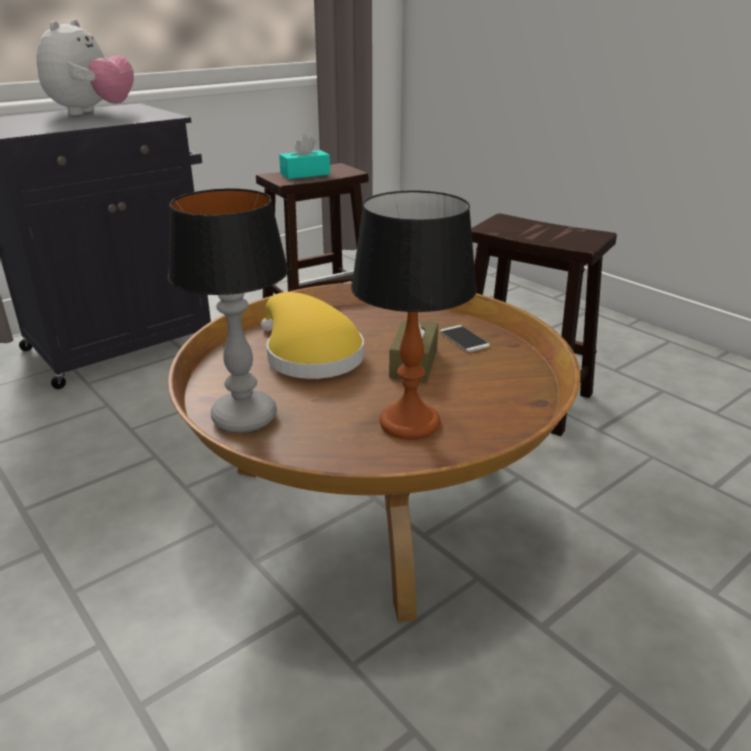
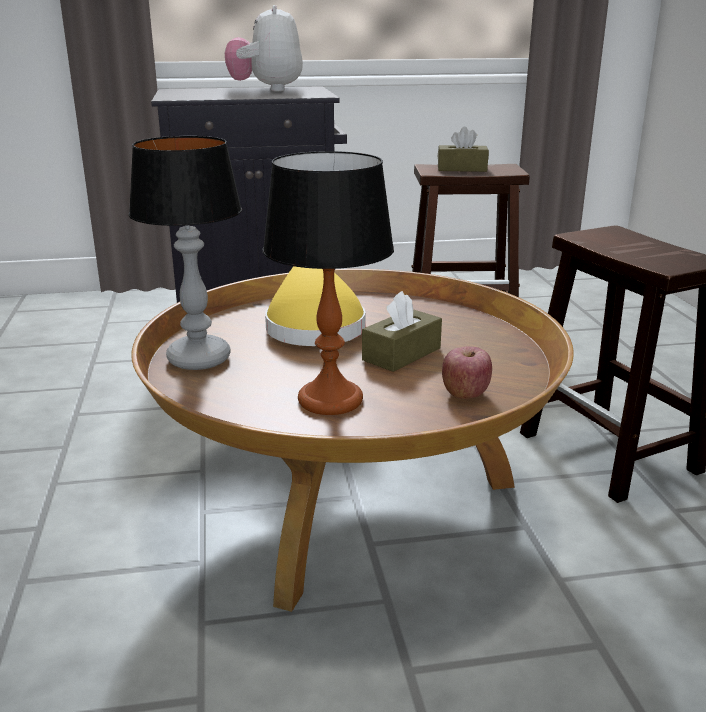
camera: 30 degrees right, 5 degrees down
(92, 113) = (266, 90): plush toy -> plush toy turned 135 degrees clockwise
(305, 174) = (462, 169): turquoise tissue box -> brown tissue box
(464, 339) = (481, 346): phone -> none
(501, 385) = (465, 393): none -> apple

